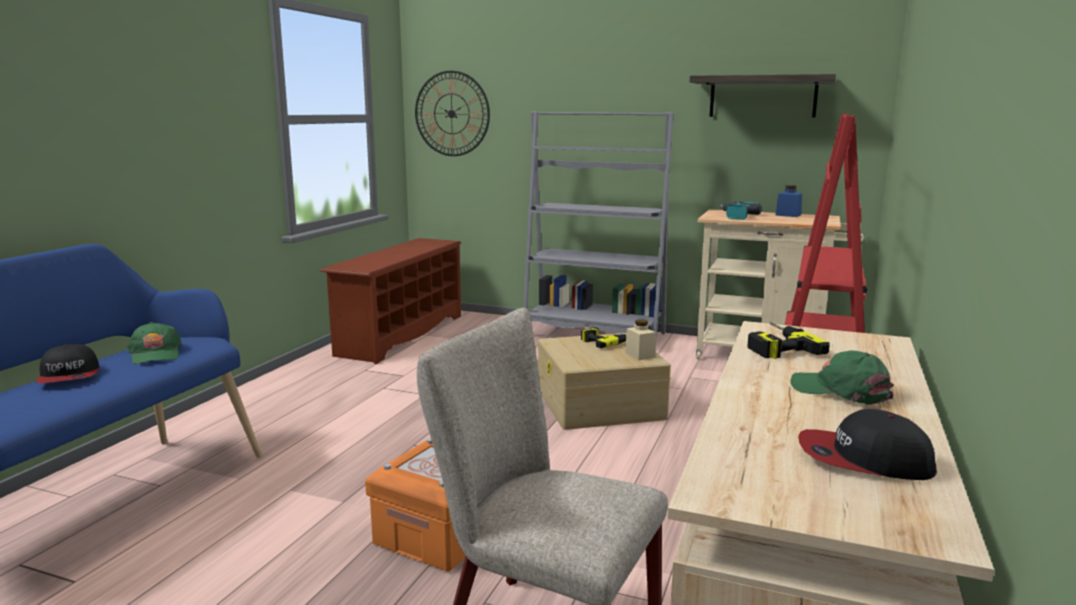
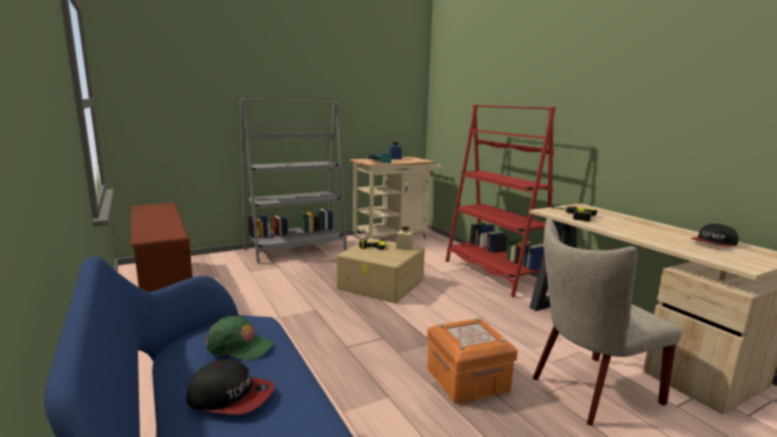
camera: 50 degrees left, 0 degrees up
(452, 113) = (149, 98): wall clock -> none
(762, 97) = (371, 92): shelf -> none
(841, 391) = (638, 226): green cap -> none

